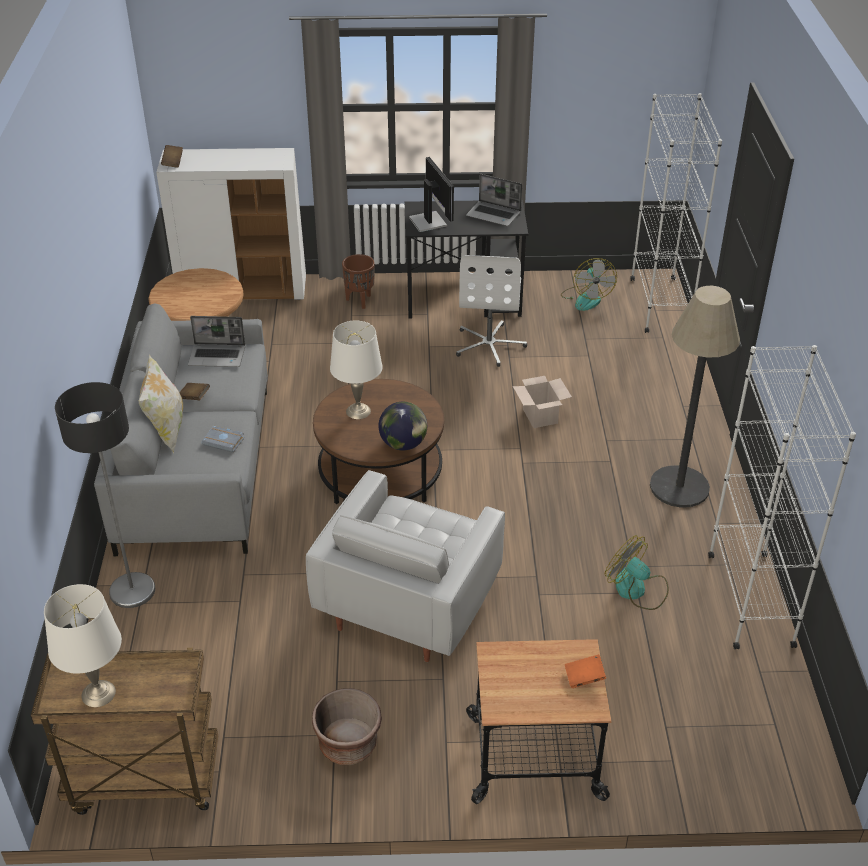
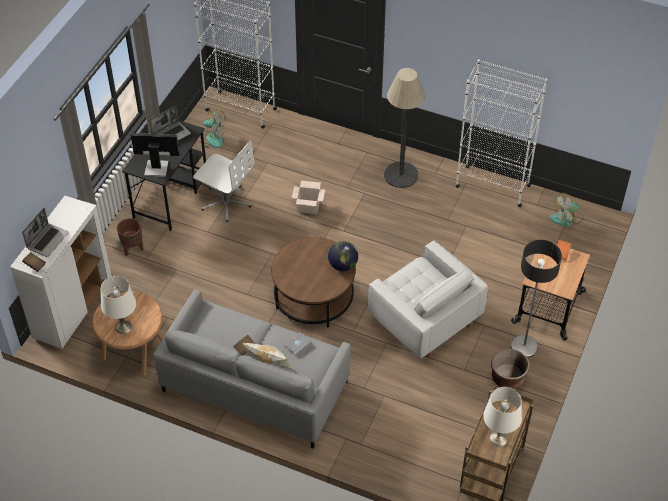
camera: 65 degrees left, 10 degrees up
(132, 590) = (348, 445): floor lamp -> floor lamp (524, 346)
(218, 356) = (208, 325): laptop -> laptop (47, 240)
(358, 411) = (300, 275): white table lamp -> white table lamp (123, 327)
(637, 590) = (464, 225): fan -> fan (567, 218)

